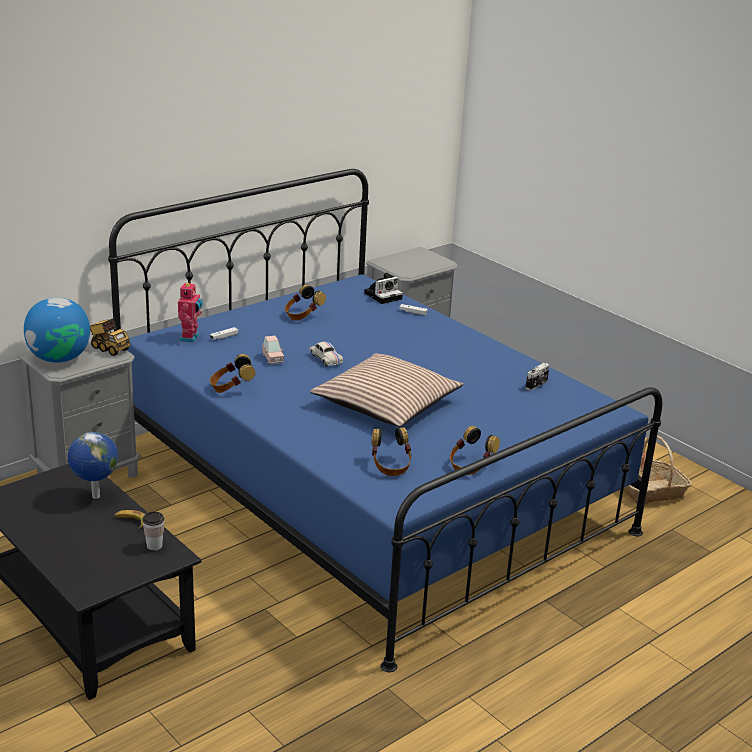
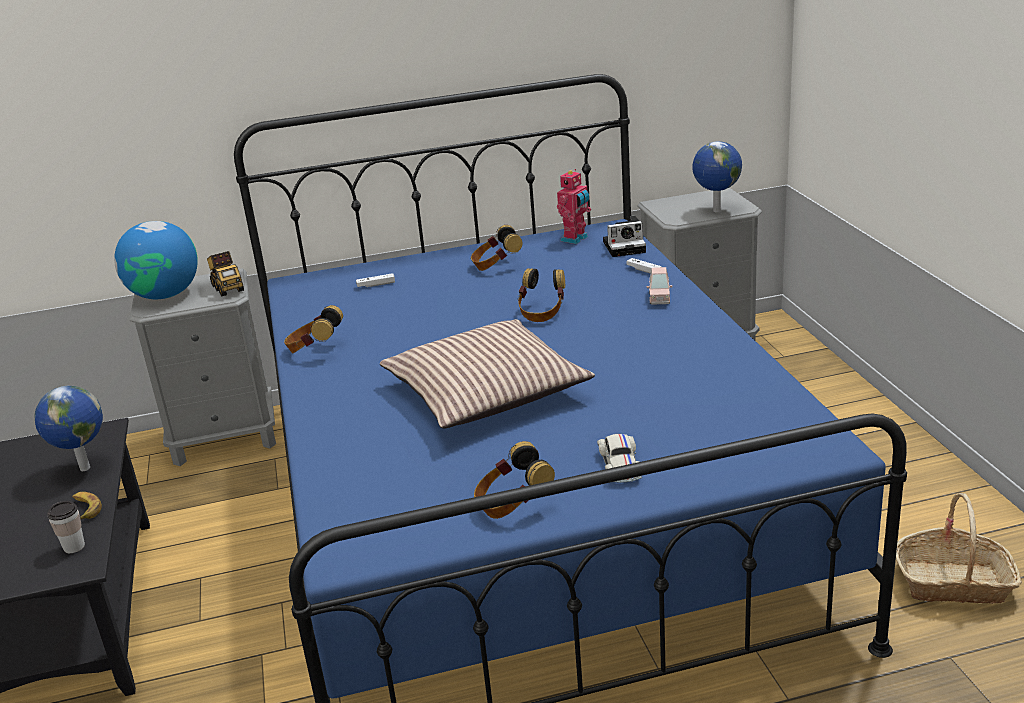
camera: 30 degrees right, 0 degrees up
(190, 338) = (337, 283): toy robot -> toy robot (576, 239)
(272, 359) = (403, 316): pink toy car -> pink toy car (659, 298)
(326, 359) = (468, 322): white toy car -> white toy car (620, 465)
(390, 466) = (399, 486): headphones -> headphones (542, 313)
(428, 265) = (716, 211): none -> globe
(537, 385) = (734, 389): camera -> none

